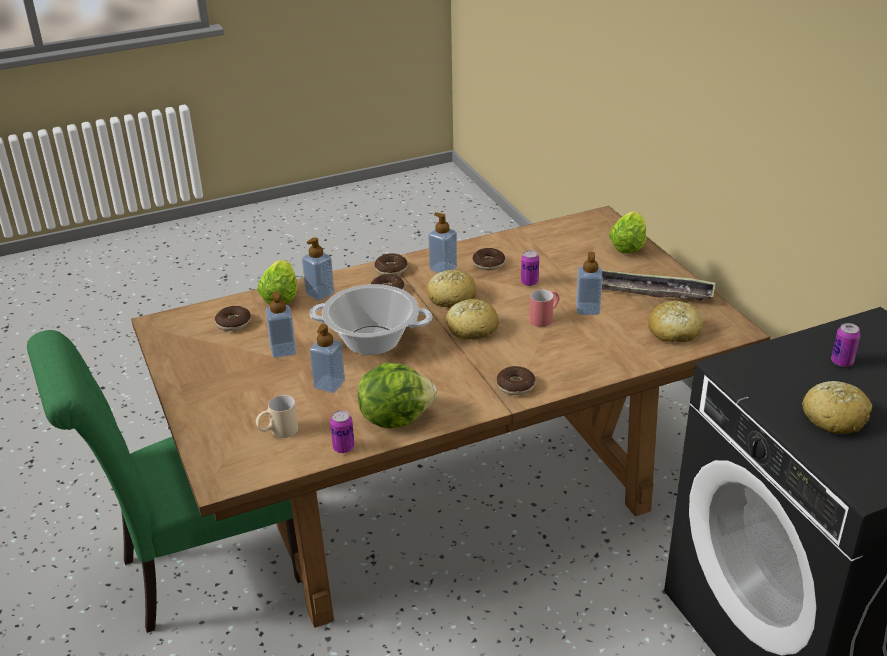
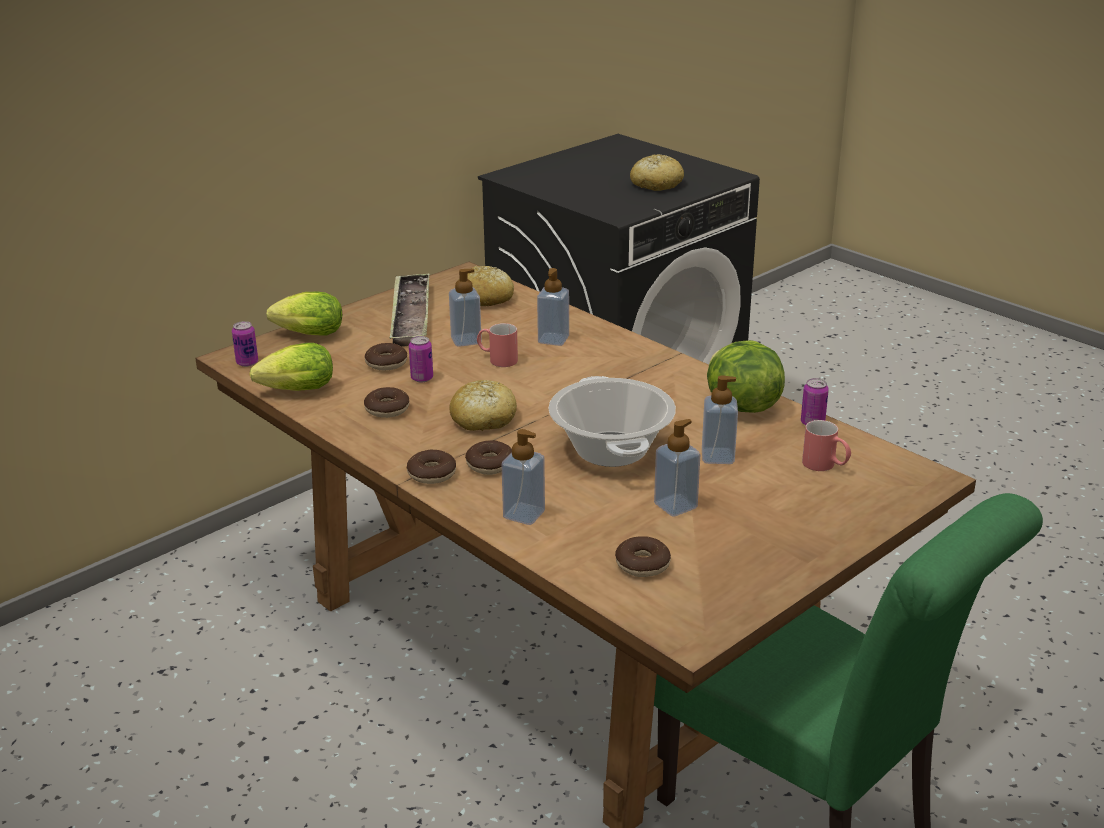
camera: 110 degrees left, 5 degrees down
(278, 432) = (825, 466): beige mug -> red mug
(281, 296) = (548, 545): lettuce -> lettuce (293, 391)
(443, 268) = (412, 437): soap dispenser -> soap dispenser (553, 339)
(471, 328) = (545, 395): bread -> none
(515, 386) = (636, 356): donut -> donut (386, 363)
(842, 362) = (577, 184): can -> can (247, 363)

